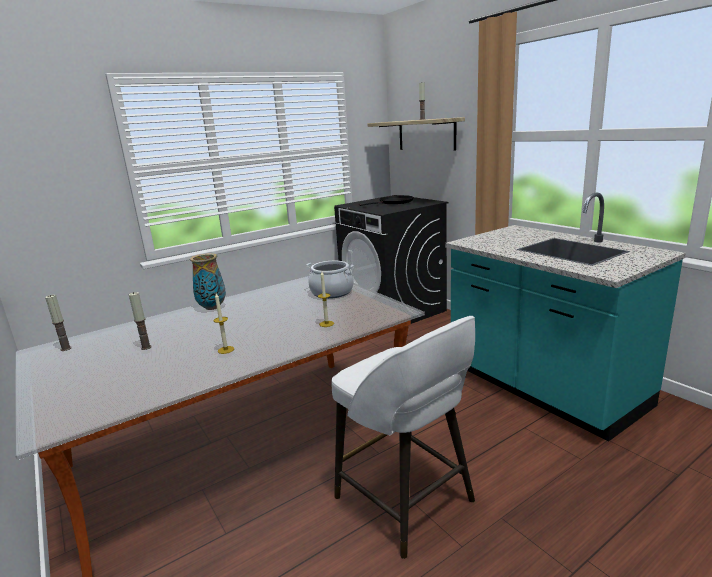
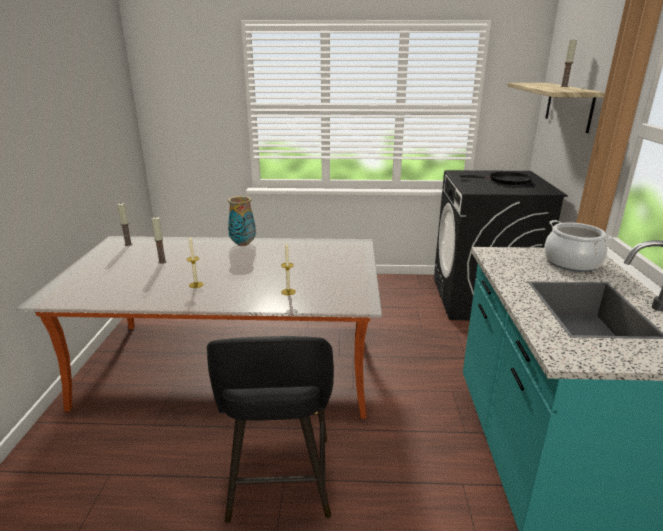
camera: 35 degrees right, 5 degrees up
(332, 292) = (340, 263): cooking pot -> cooking pot (571, 263)
(406, 501) = (279, 481): white stool -> black stool

